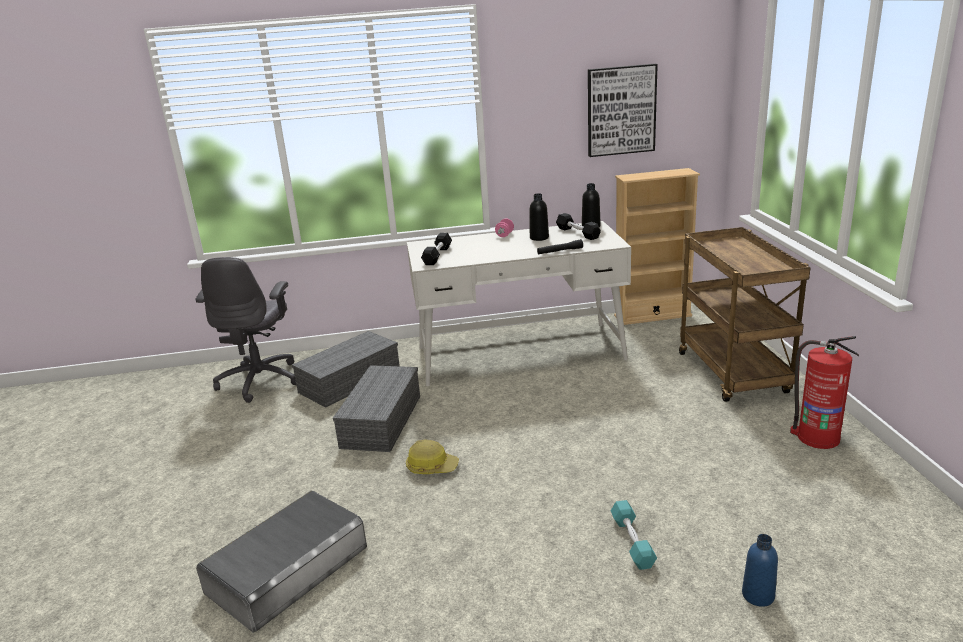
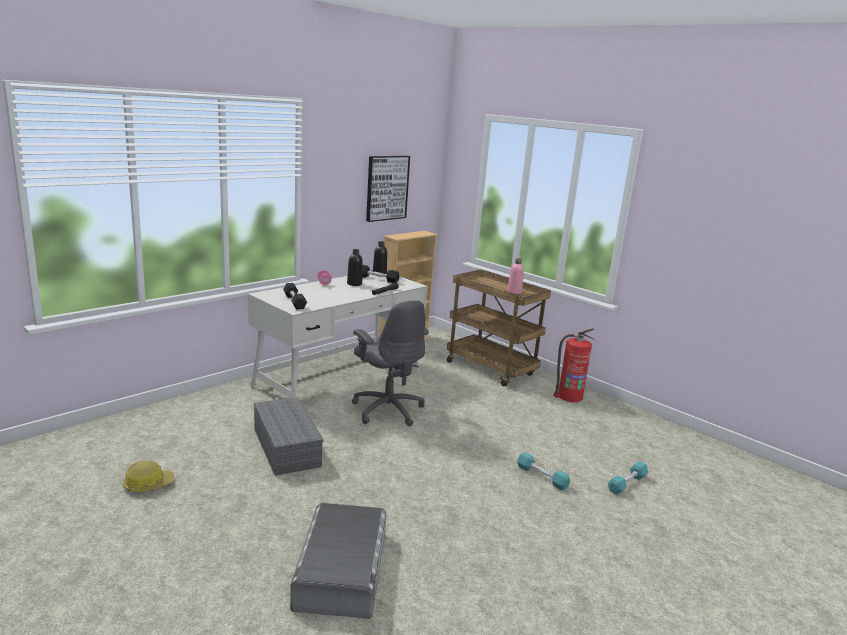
camera: 40 degrees left, 5 degrees down
(260, 380) = (122, 440): grey office chair -> grey office chair (387, 409)
(350, 380) = (217, 423): grey storage box -> none
(431, 466) = (366, 468): hard hat -> hard hat (148, 484)
(757, 265) = (514, 292): none -> pink bottle
(758, 595) = (627, 483): blue bottle -> turquoise dumbbell

